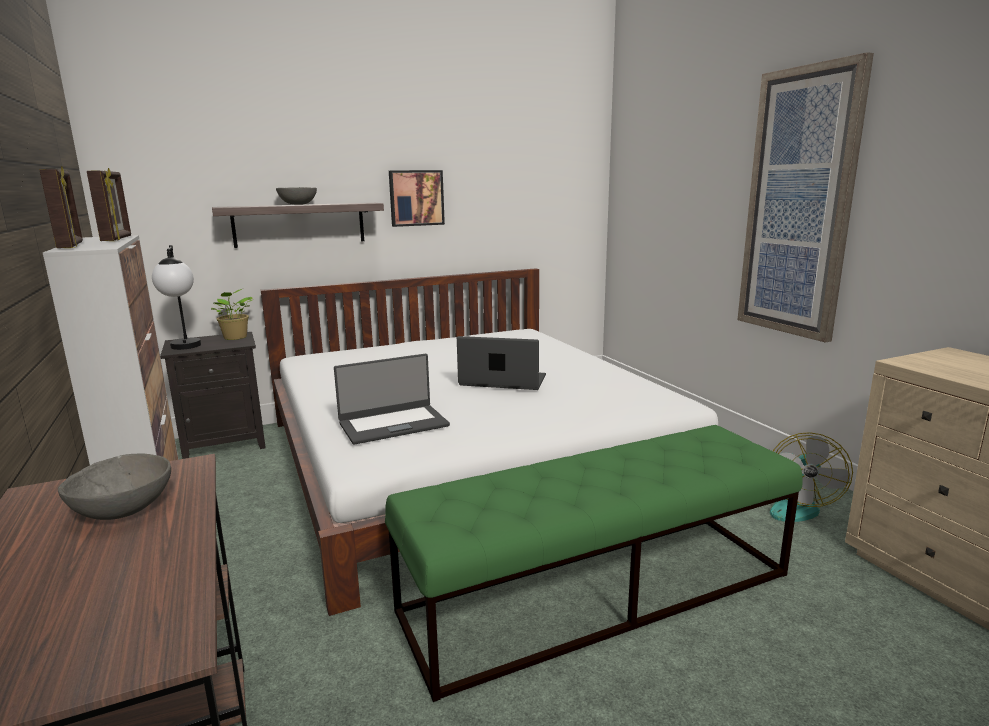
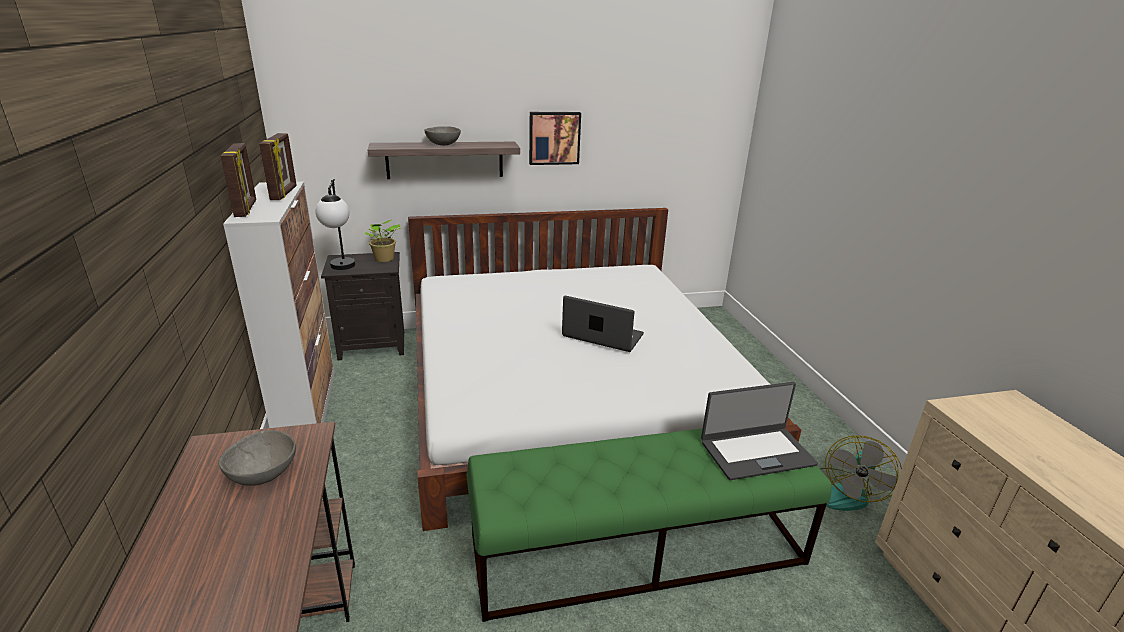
camera: 10 degrees right, 10 degrees up
(393, 424) = (493, 377): laptop -> laptop (756, 452)
(799, 205) = (916, 206): picture -> none

